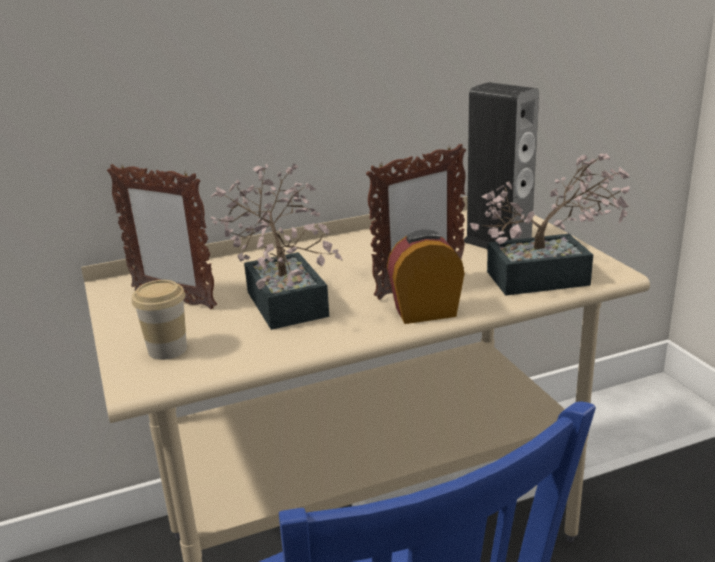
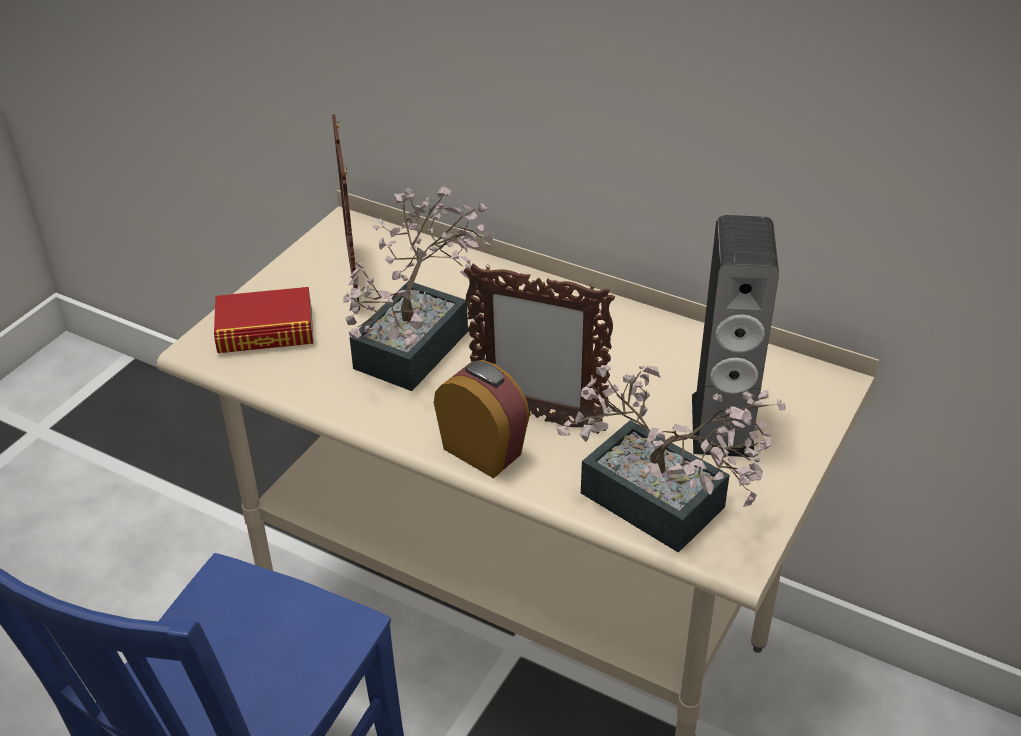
camera: 50 degrees right, 15 degrees up
(167, 349) = (265, 330): cup -> book

